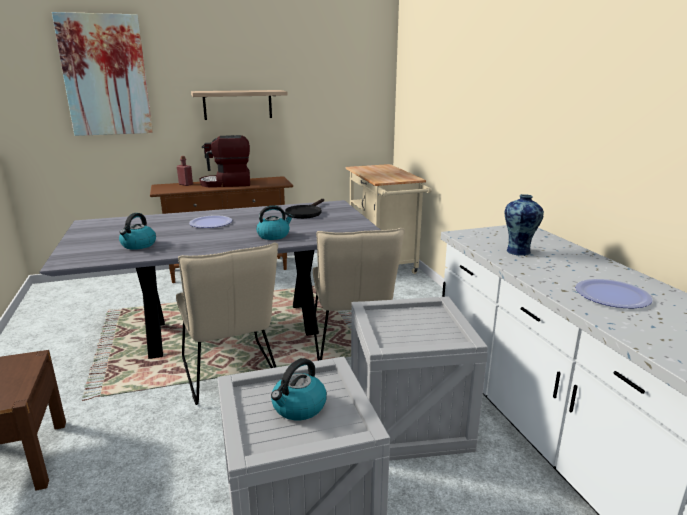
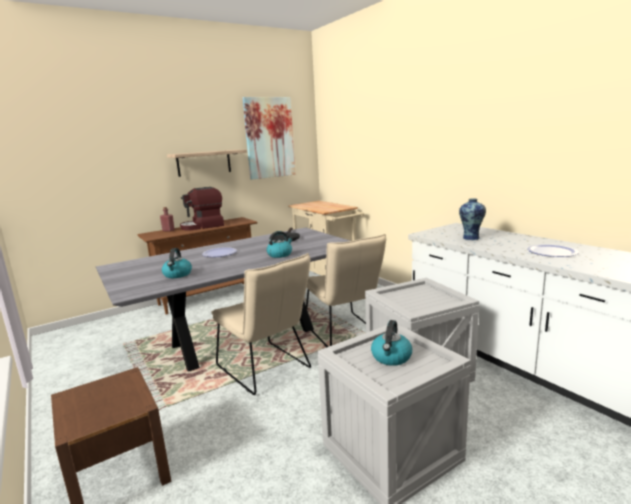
camera: 15 degrees left, 5 degrees down
(105, 76) = (95, 145): picture -> picture (269, 138)

